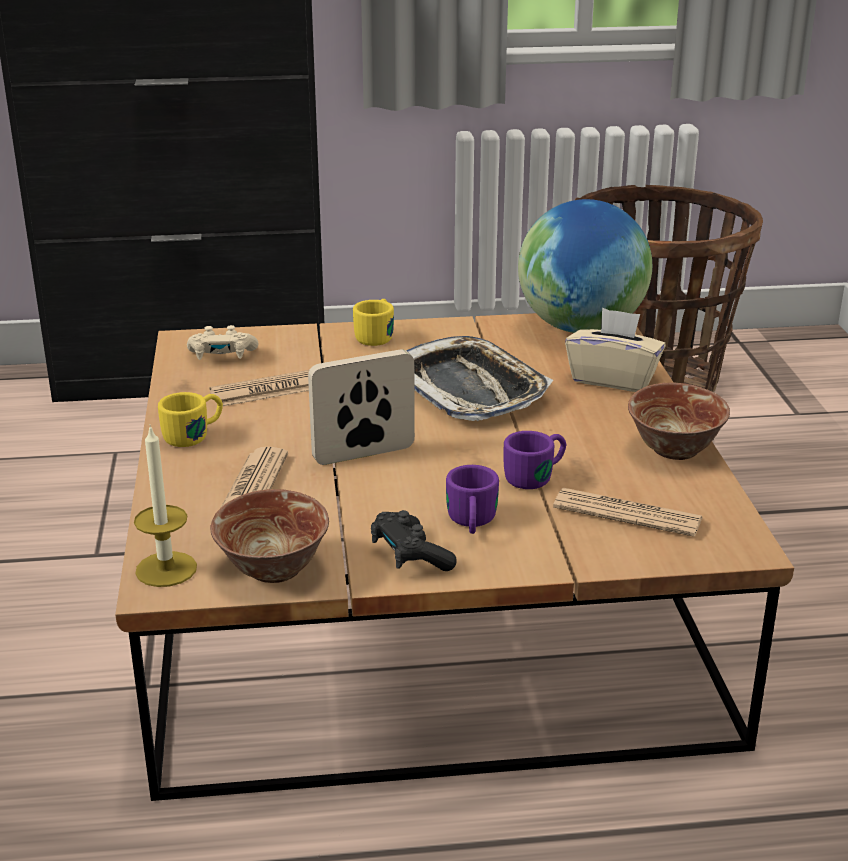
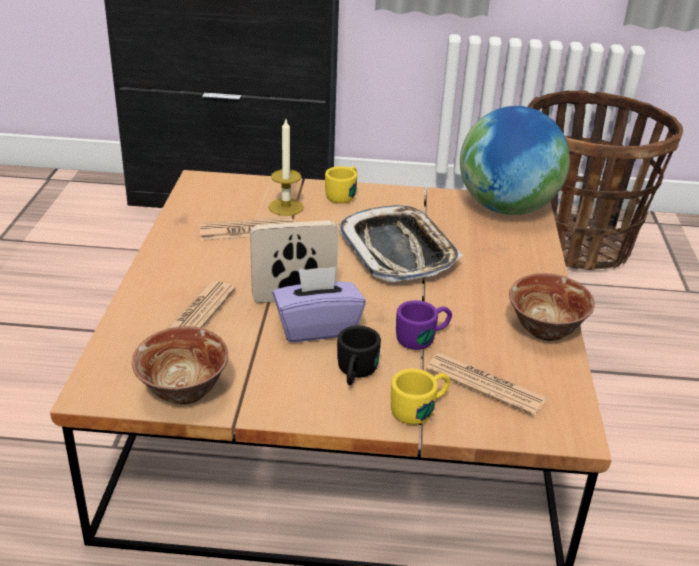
camera: 10 degrees right, 5 degrees up
(166, 569) = (103, 378): candle -> candle (286, 207)
(195, 434) = (173, 262): yellow mug -> yellow mug (421, 408)
(222, 357) = (220, 198): beige game controller -> none
(405, 481) = (317, 327): none -> purple tissue box
(410, 556) = (295, 396): black game controller -> none
(471, 523) = (355, 374): purple mug -> black mug
(613, 379) = (517, 258): beige tissue box -> none

